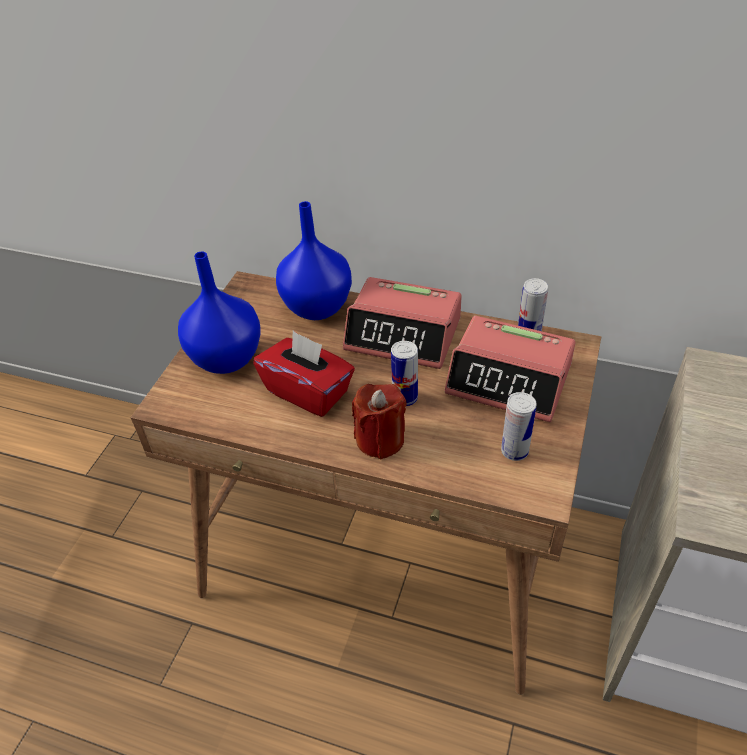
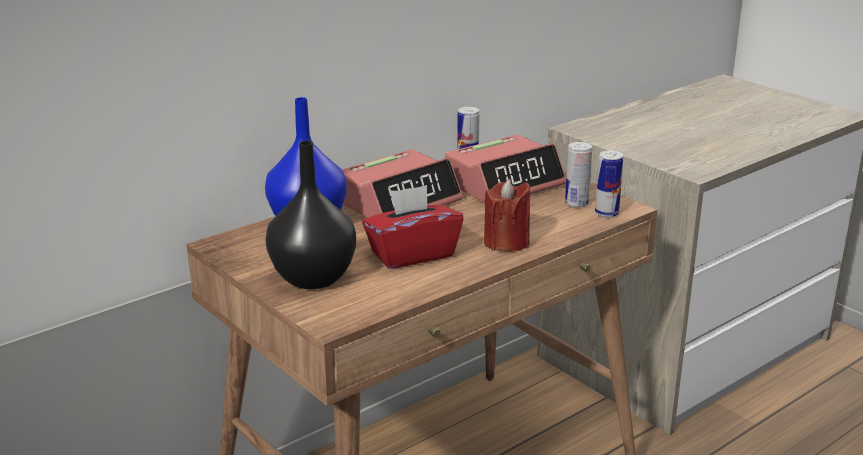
camera: 60 degrees left, 20 degrees down
(225, 360) = (313, 279): blue vase -> black vase
(405, 398) = (473, 222): can -> can (606, 213)

